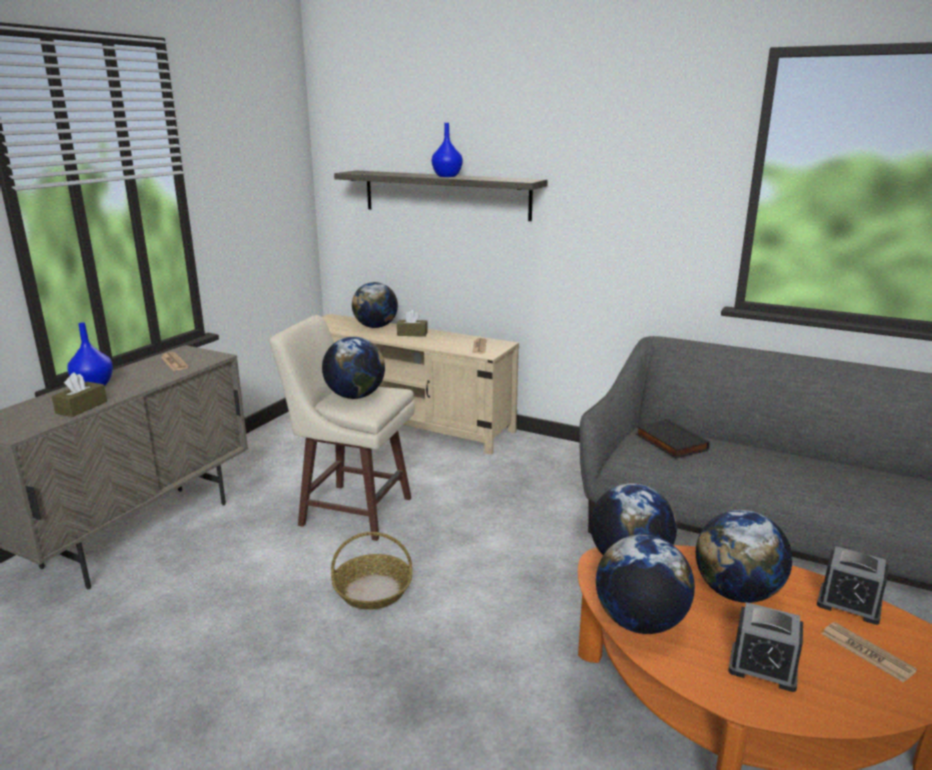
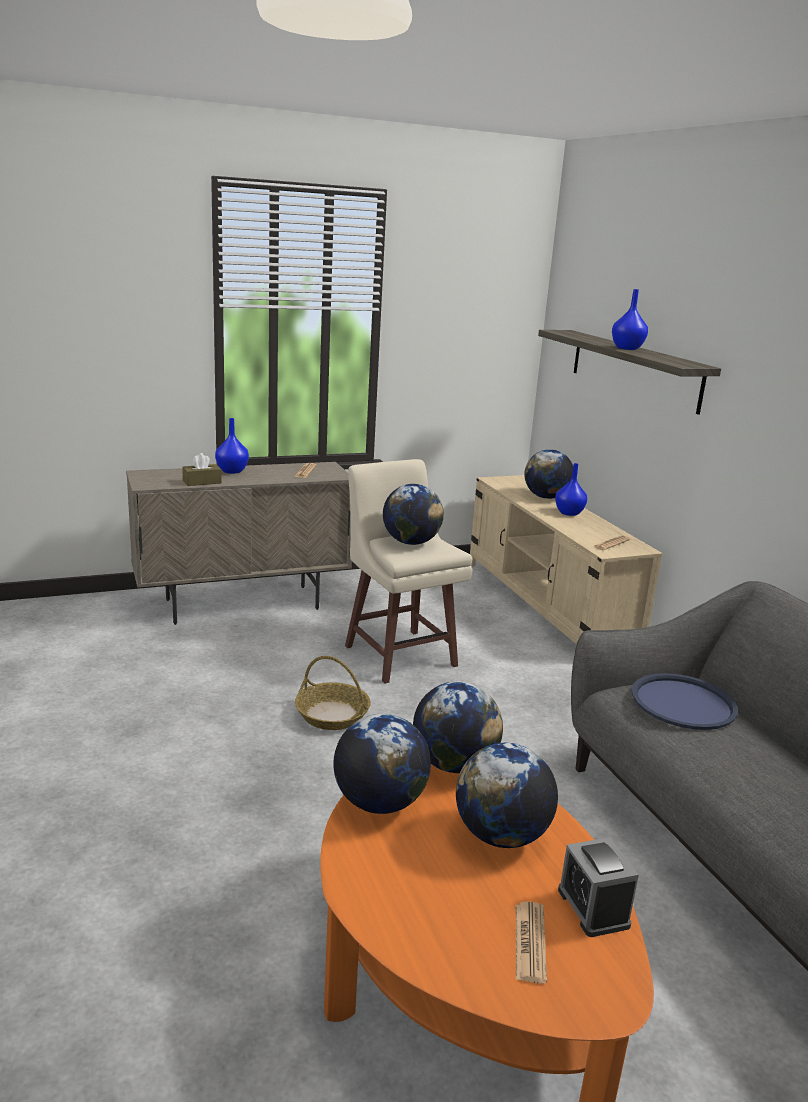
camera: 40 degrees right, 0 degrees up
(412, 334) = (568, 513): brown tissue box -> blue vase
(669, 442) = (683, 703): black book -> blue tray
(762, 668) = (414, 887): alarm clock -> none

